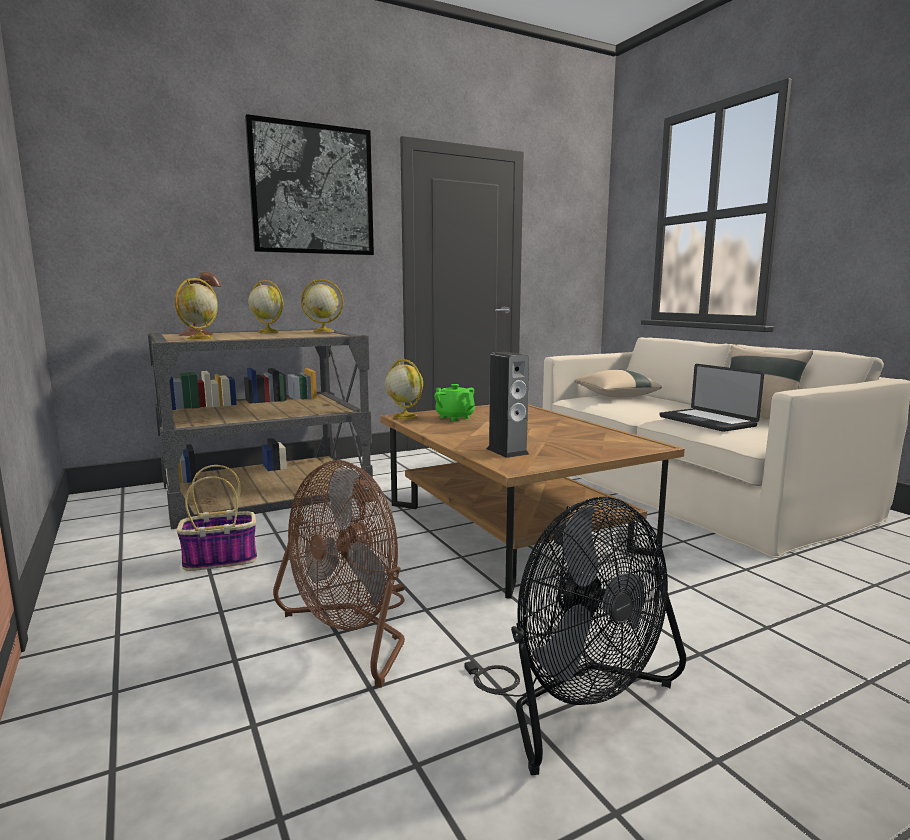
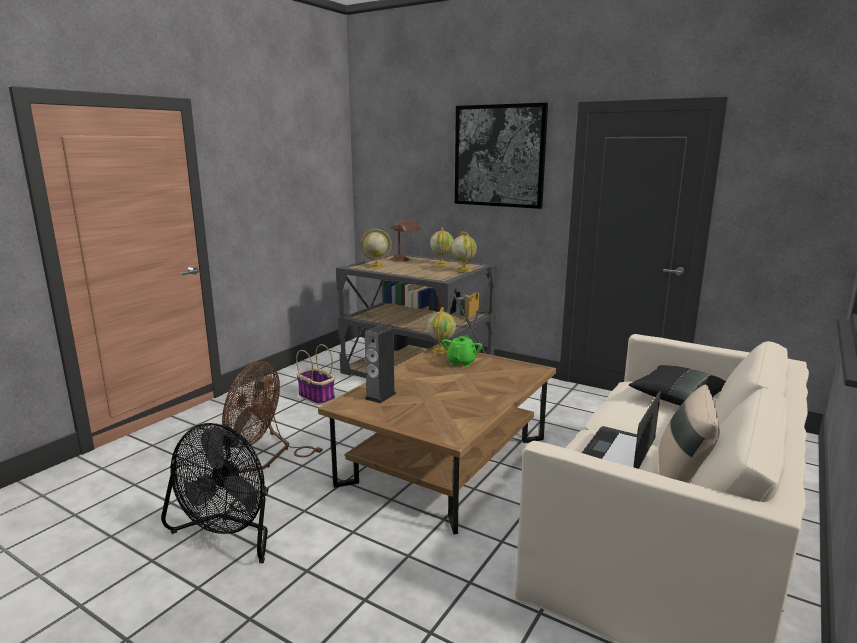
camera: 60 degrees right, 5 degrees up
(615, 396) = (676, 398): beige pillow -> black pillow

